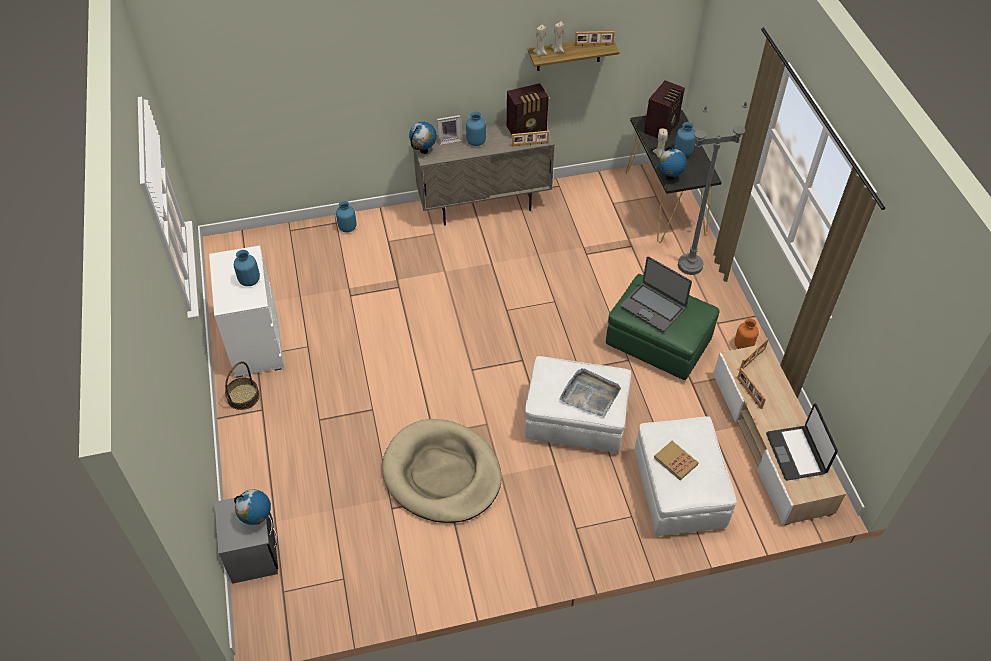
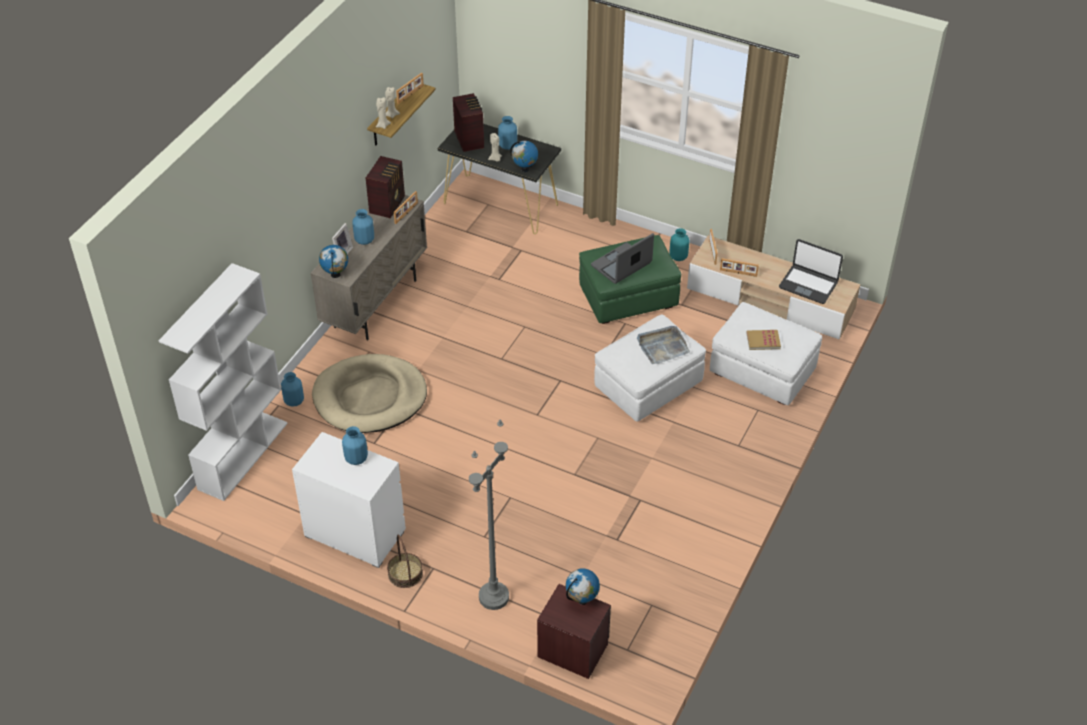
camera: 50 degrees left, 5 degrees down
(253, 553) = (573, 650): grey nightstand -> brown nightstand
(274, 236) = (243, 455): none -> white bookcase
(442, 474) = (616, 491): beige dog bed -> beige dog bed (370, 397)
(653, 307) = (621, 265): laptop -> laptop turned 150 degrees clockwise
(690, 265) = (576, 233): grey floor lamp -> grey floor lamp (494, 597)
(743, 345) = (678, 257): orange vase -> turquoise vase

